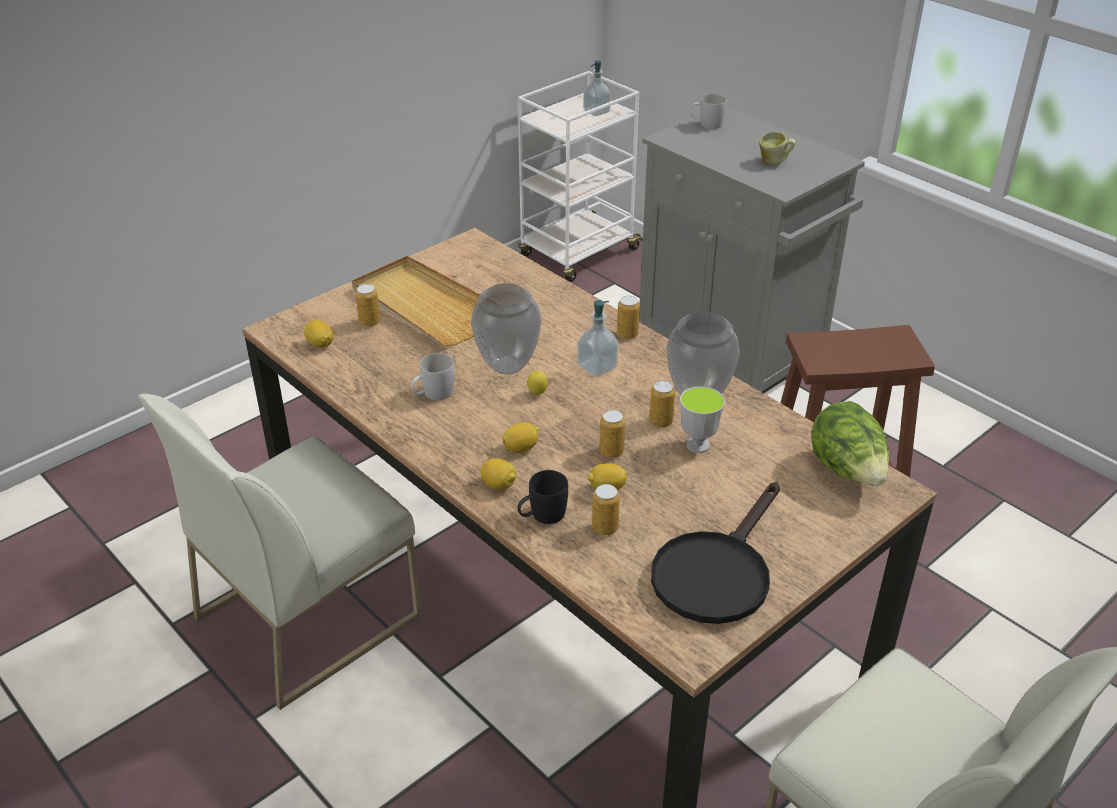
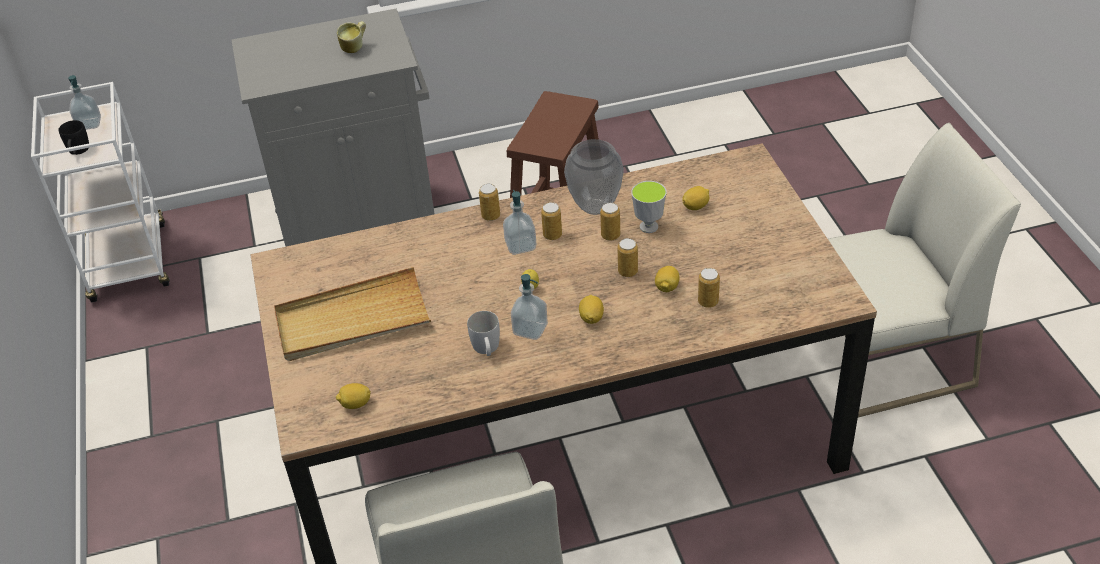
camera: 60 degrees left, 5 degrees up
(369, 322) = (347, 362): can -> can (552, 235)
(477, 413) = (530, 329): none -> soap dispenser
(499, 485) = (627, 343): lemon -> lemon (696, 206)
(508, 366) = (481, 294): vase -> none
(542, 516) = (676, 330): black mug -> black mug (78, 151)
(706, 124) = (256, 59): white mug -> none
(716, 571) = (780, 264): black frying pan -> none
(847, 471) = (719, 170): lettuce -> none

